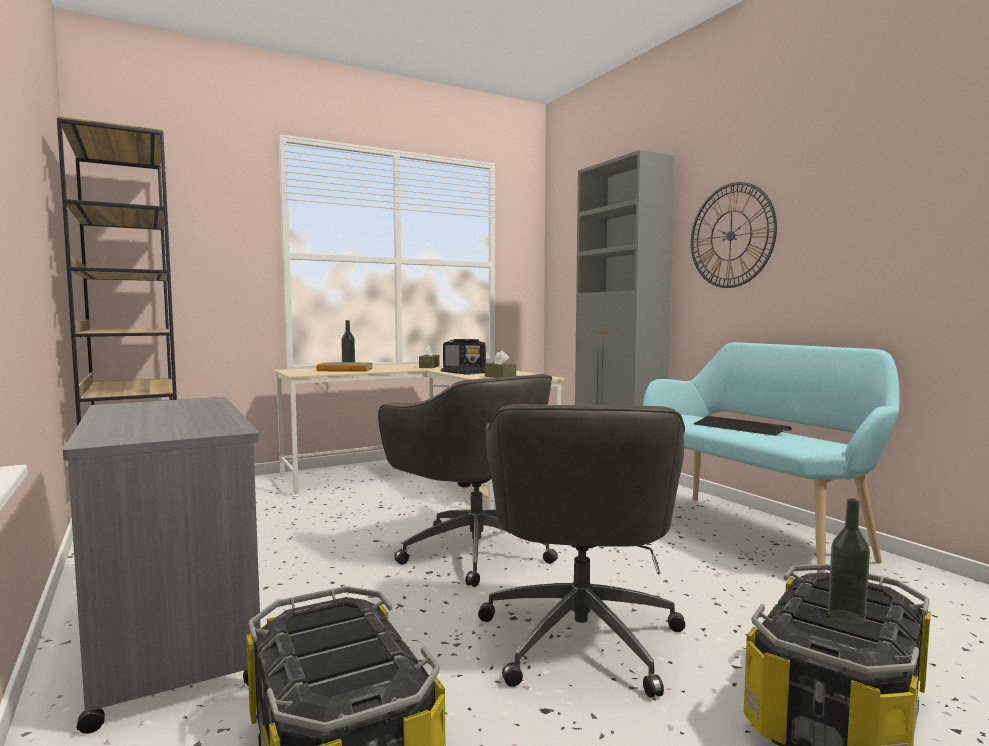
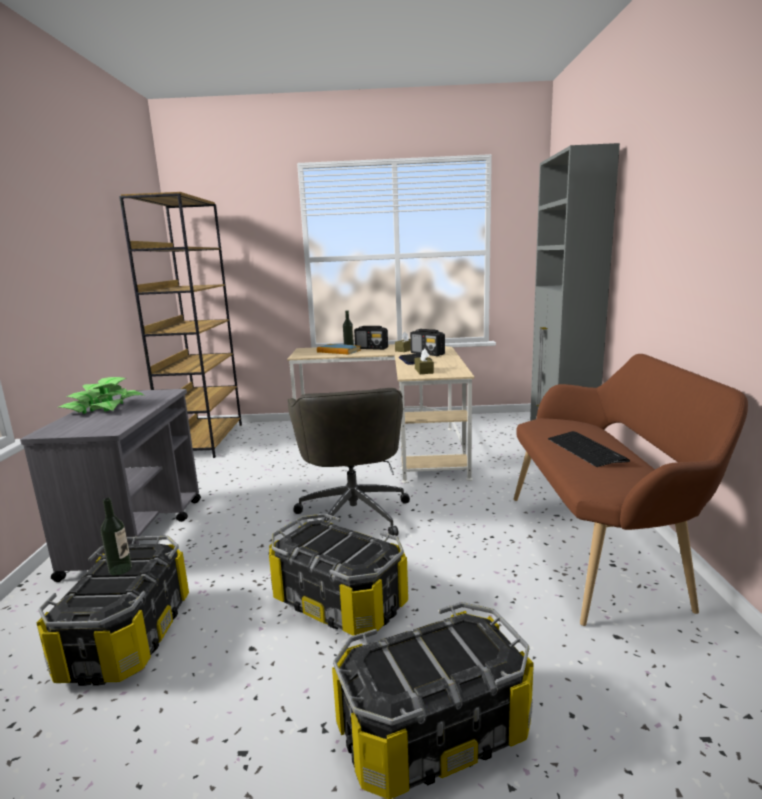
camera: 30 degrees right, 10 degrees up
(133, 416) = (103, 407): none -> potted plant
(382, 367) = (372, 348): none -> radio
(580, 635) = (338, 602): grey office chair -> storage box
(731, 235) = (653, 237): wall clock -> none
(749, 534) = (600, 548): turquoise bench -> brown bench
(846, 617) = (424, 663): bottle -> bottle (120, 569)

